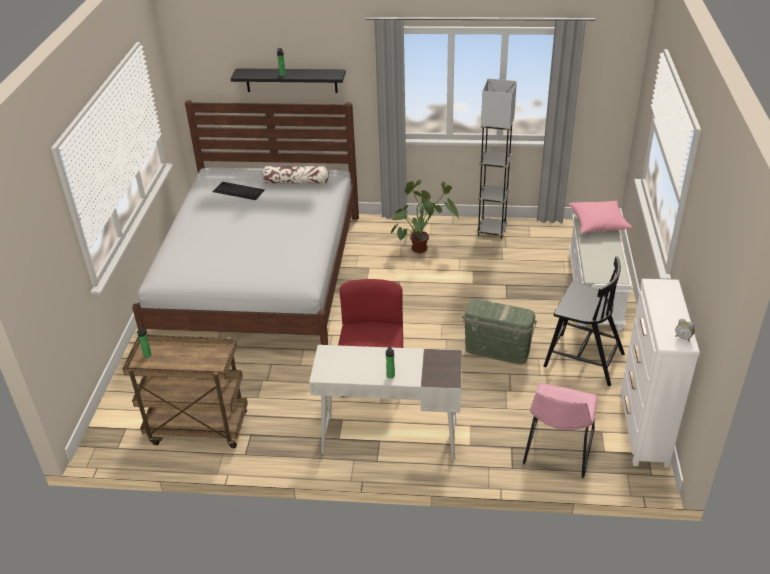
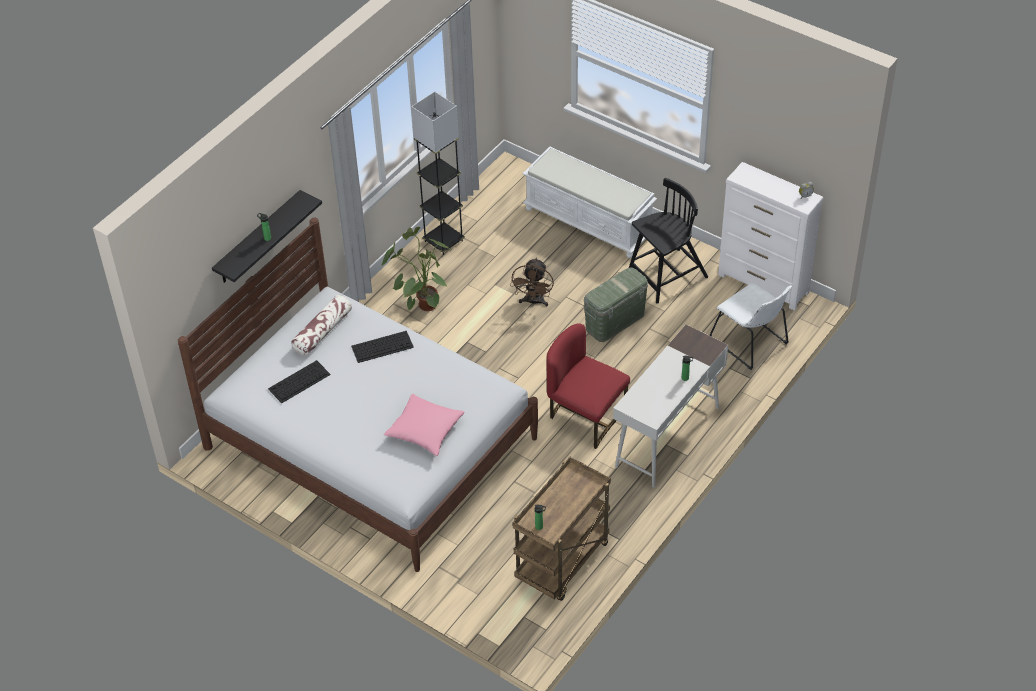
camera: 60 degrees left, 10 degrees up
(302, 210) = (383, 346): none -> keyboard
(474, 297) = (533, 302): none -> brown fan
(557, 450) = (751, 343): pink chair -> white chair
(598, 224) = (556, 165): pink pillow -> pink pillow (425, 430)

